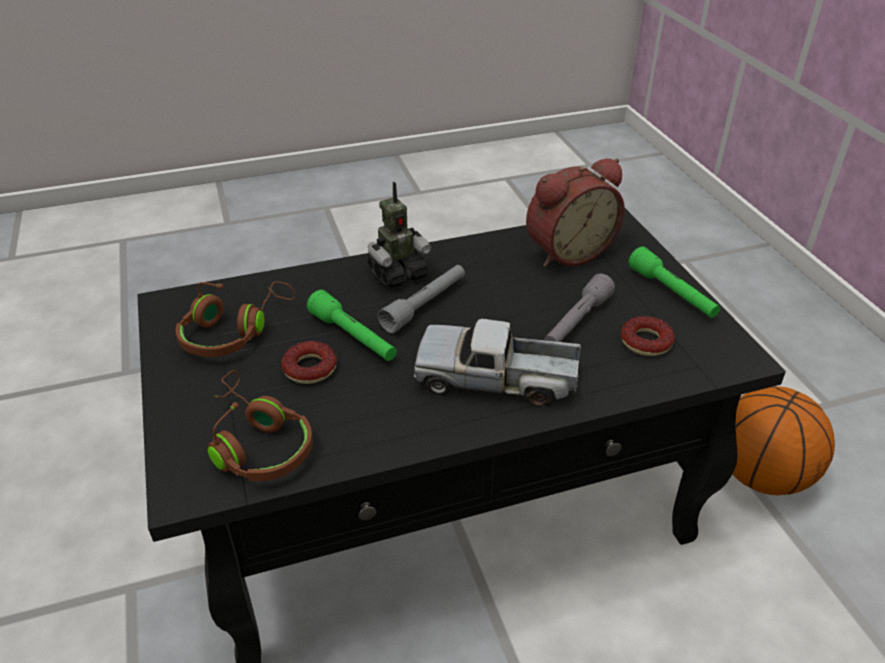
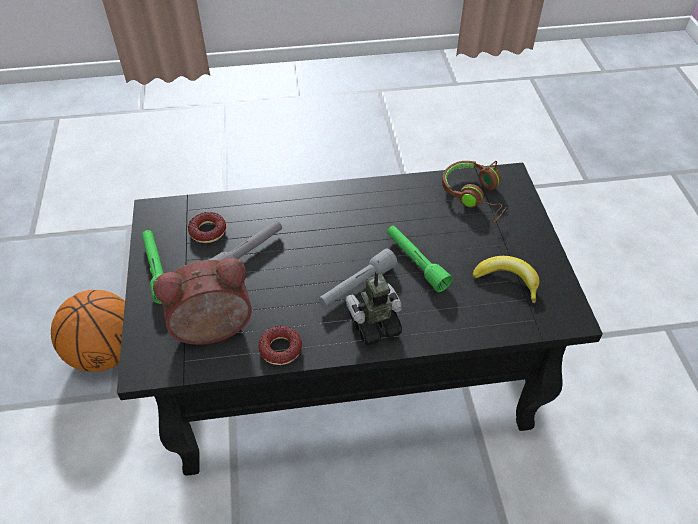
camera: 170 degrees left, 10 degrees up
(234, 331) = (507, 280): brown headphones -> banana
(310, 368) = (446, 241): donut -> donut (280, 348)
(496, 379) = (322, 217): toy truck -> none

